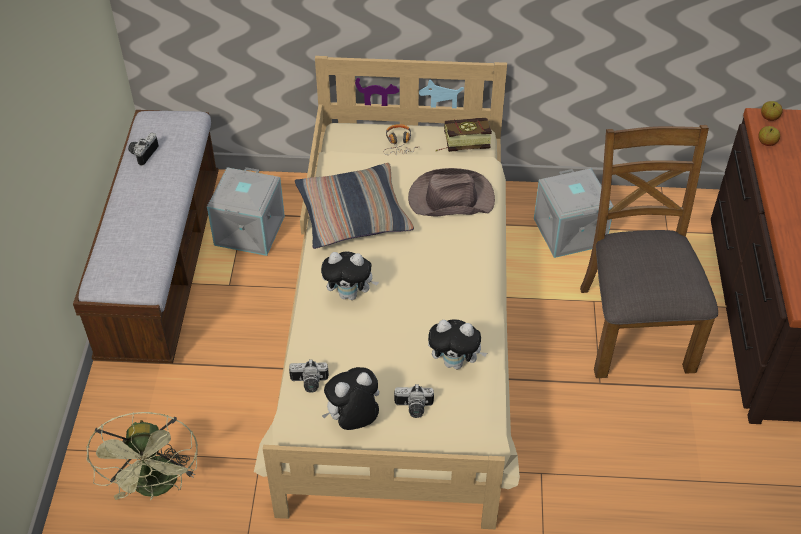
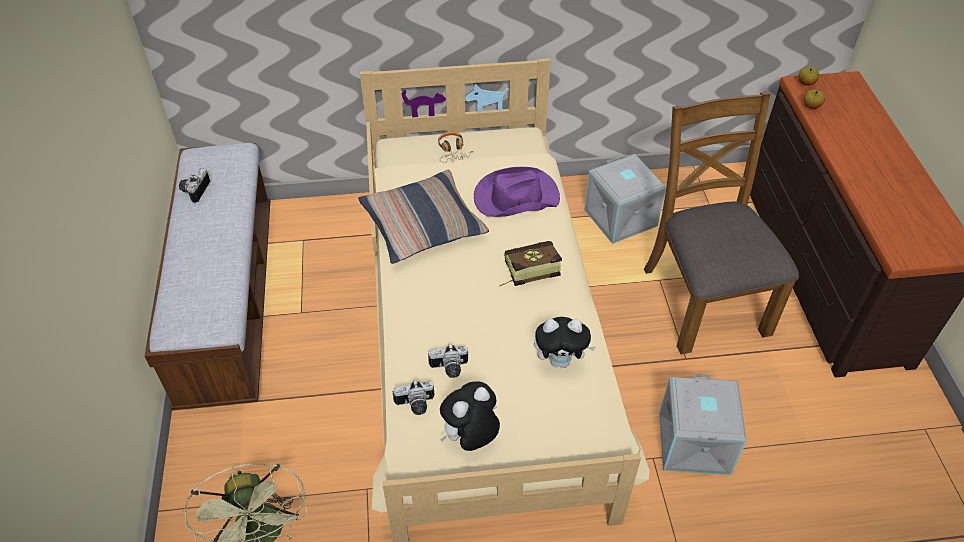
camera: 10 degrees left, 0 degrees up
(250, 231) = (313, 256): grey storage box -> grey storage box (695, 443)
(350, 294) = (437, 305): plush toy -> none
(413, 408) = (530, 415): camera -> camera (449, 369)
(450, 198) = (515, 197): brown hat -> purple hat
(461, 143) = (513, 143): book -> book (526, 273)

